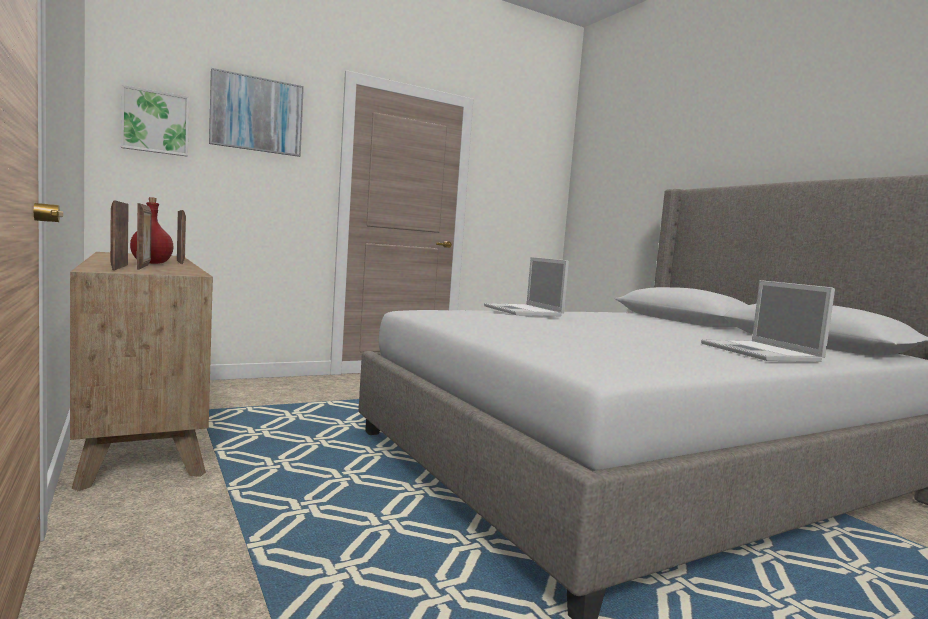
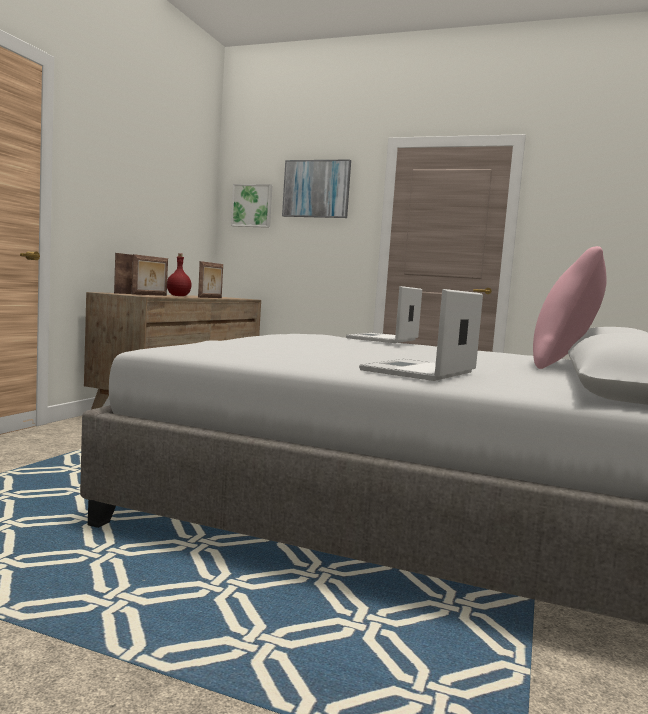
camera: 50 degrees right, 0 degrees up
(685, 324) = (563, 366): none -> pink pillow

